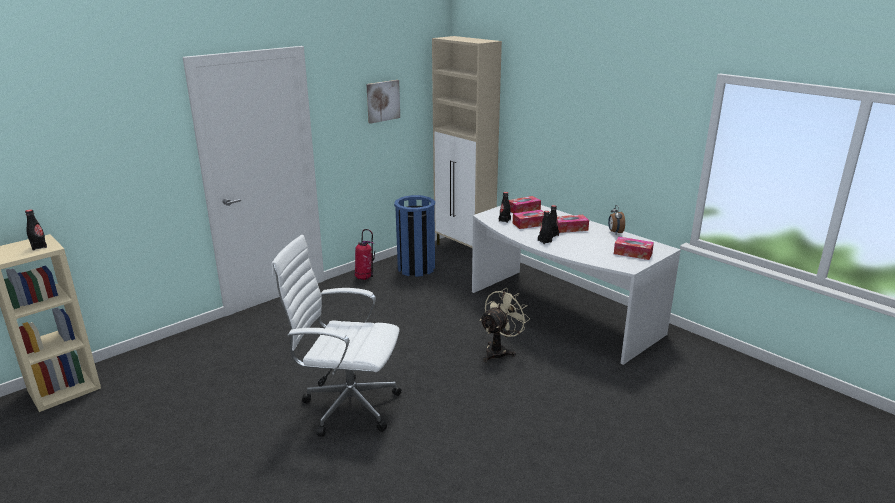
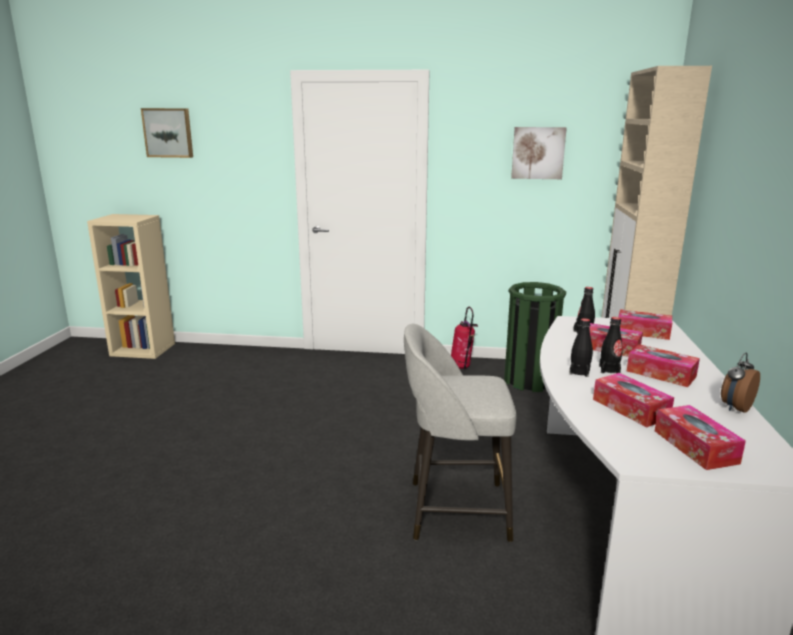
camera: 50 degrees right, 5 degrees down
(39, 247) = (131, 218): black bottle -> none
(48, 139) = (168, 133): none -> picture
(346, 406) = (228, 464): white office chair -> none
(416, 268) = (529, 381): blue trash can -> green trash can
(500, 351) = (454, 510): beige fan -> grey stool
(591, 248) = (630, 408): none -> tissue box

